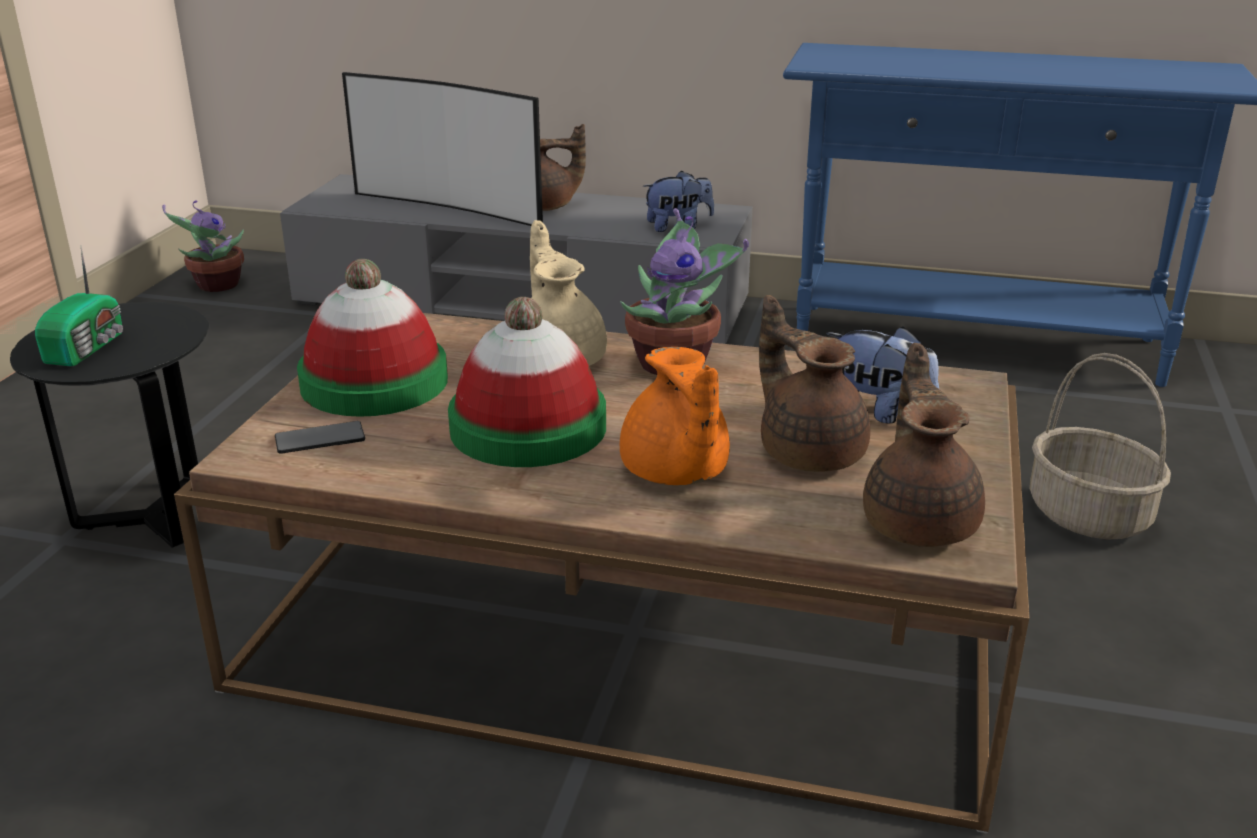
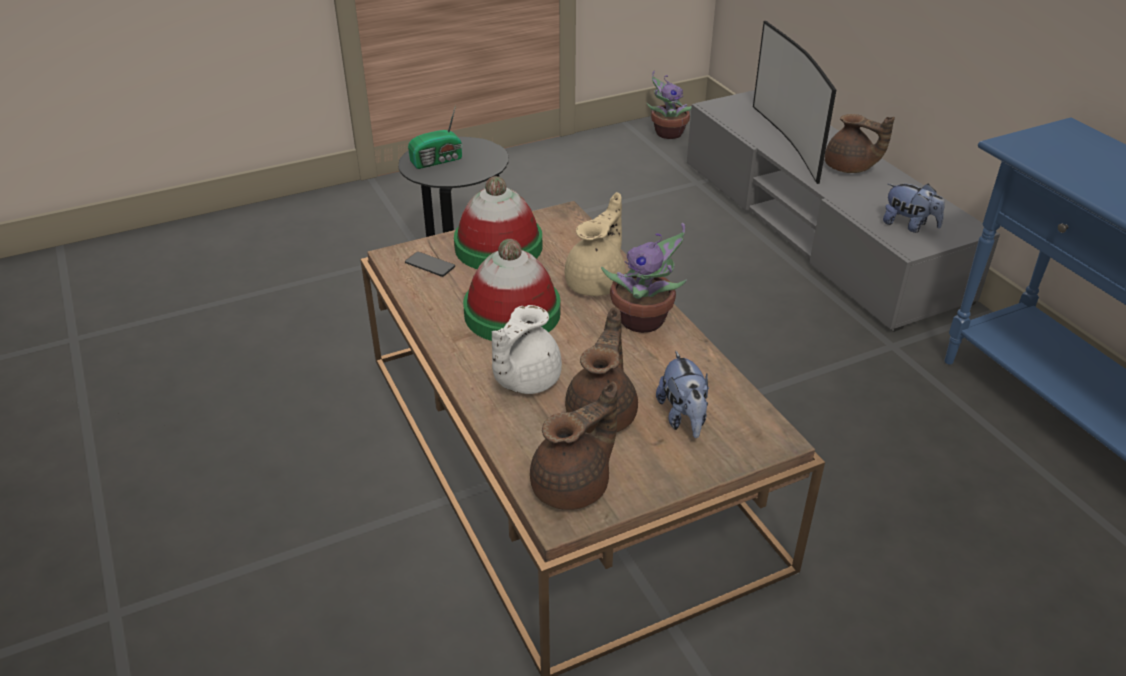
camera: 50 degrees right, 10 degrees up
(675, 473) = (524, 380): orange teapot -> white teapot
(1090, 515) = (934, 602): basket -> none

